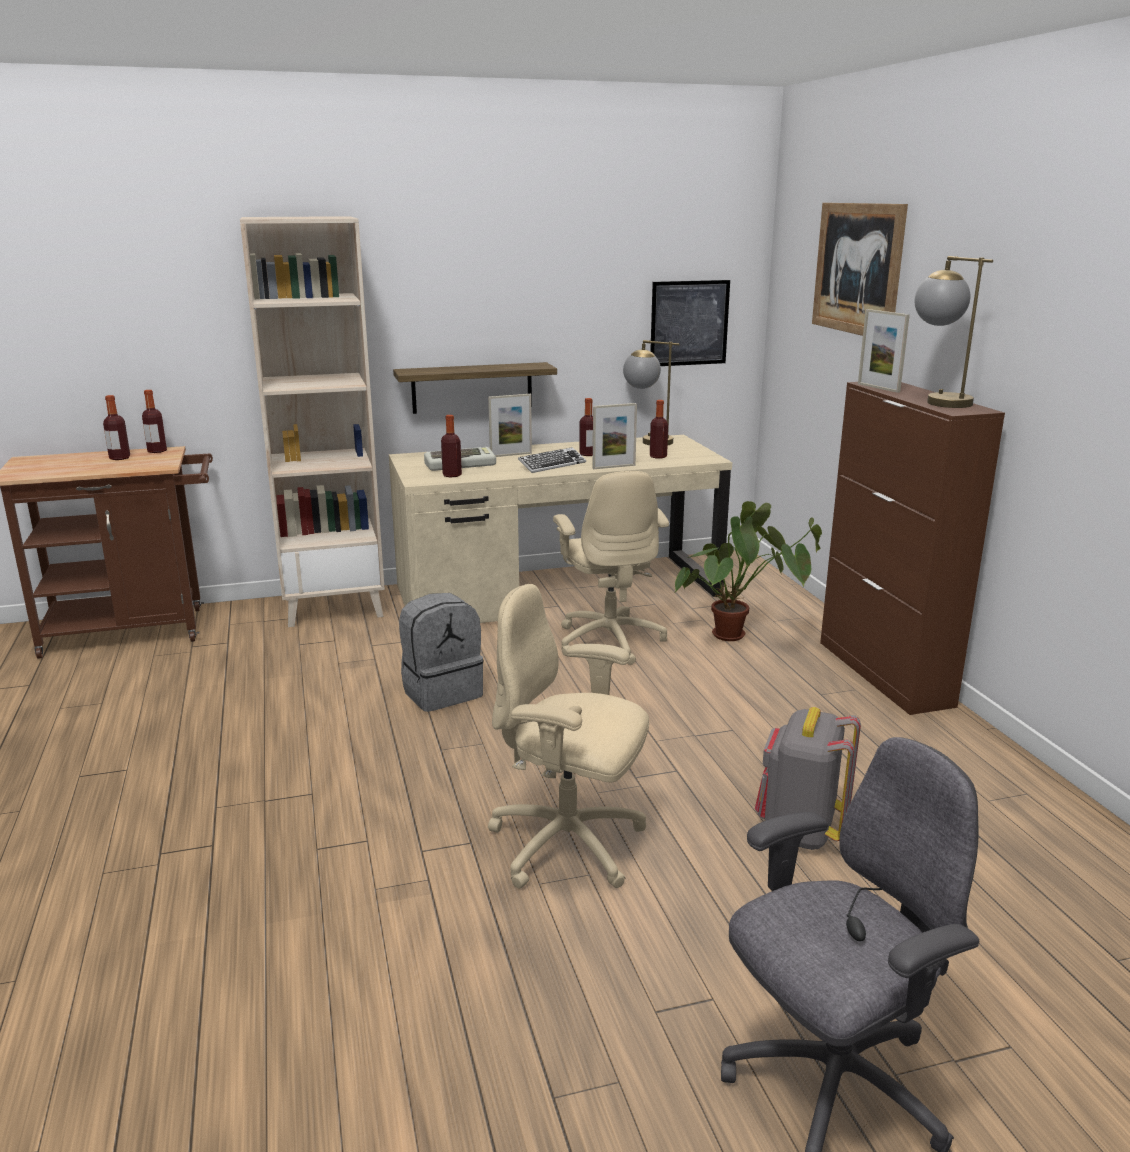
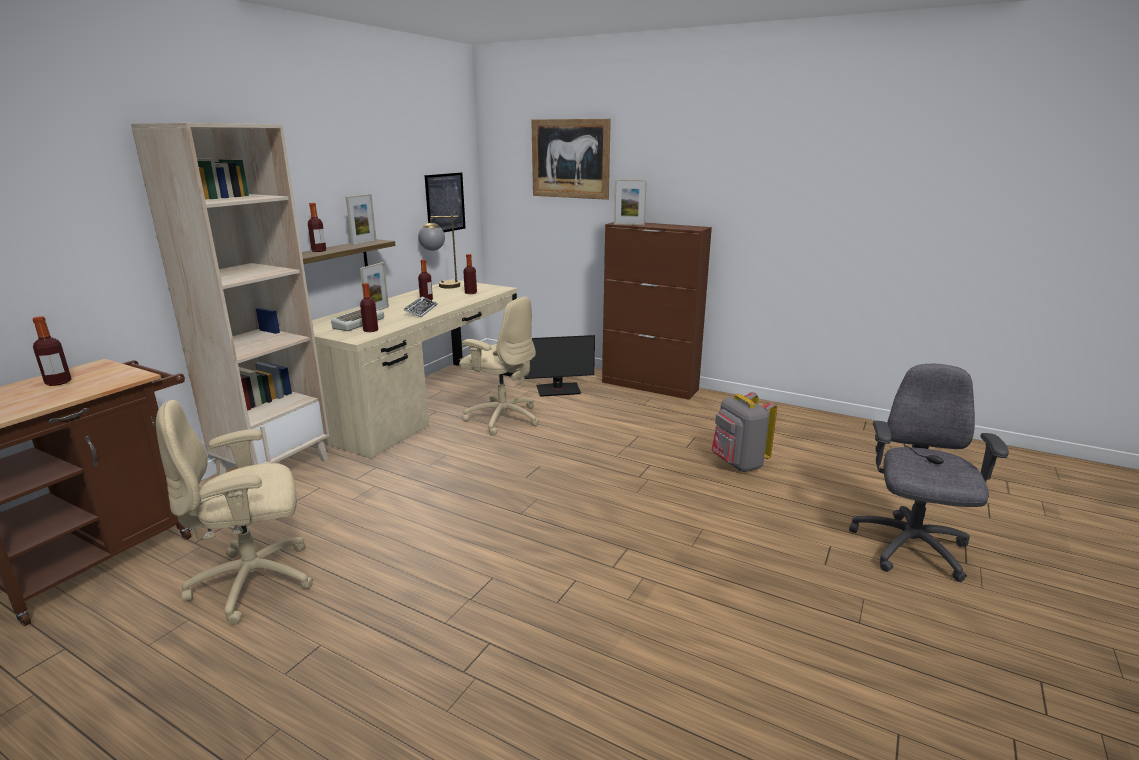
camera: 45 degrees left, 0 degrees up
(157, 451) = (86, 368): bottle -> bottle (319, 251)
(442, 692) = (459, 484): grey backpack -> none
(569, 845) = (671, 522): beige office chair -> beige office chair (256, 581)
(614, 467) = (461, 303): picture frame -> picture frame (364, 243)
(740, 631) = (558, 390): potted plant -> monitor
(937, 400) = (672, 226): table lamp -> none

